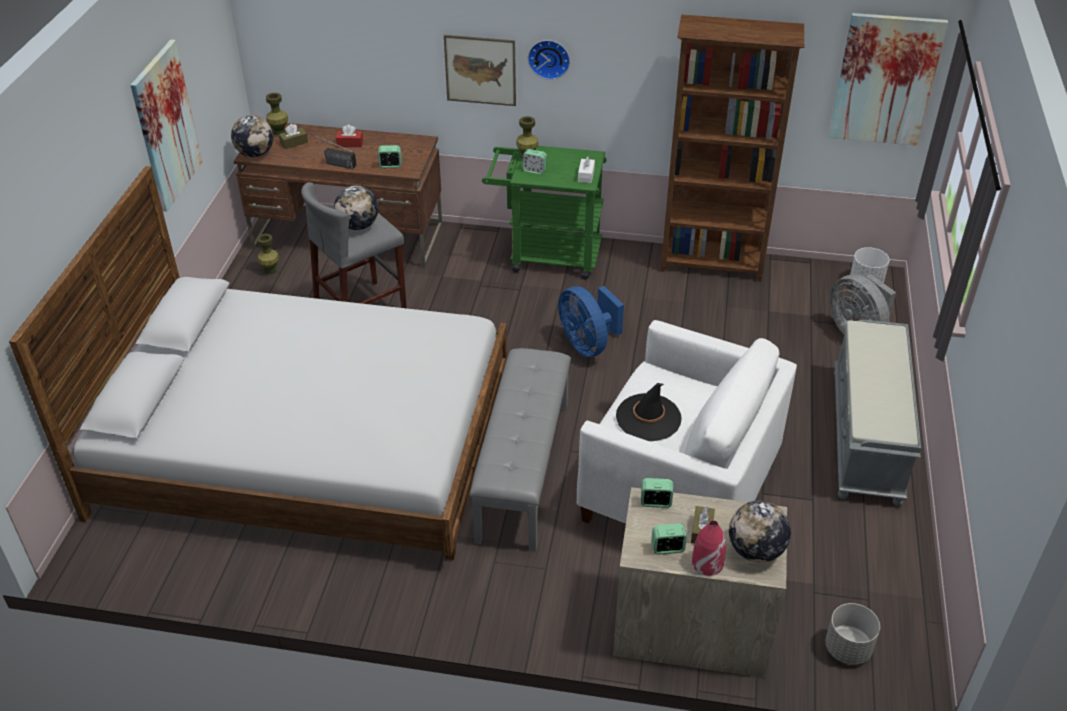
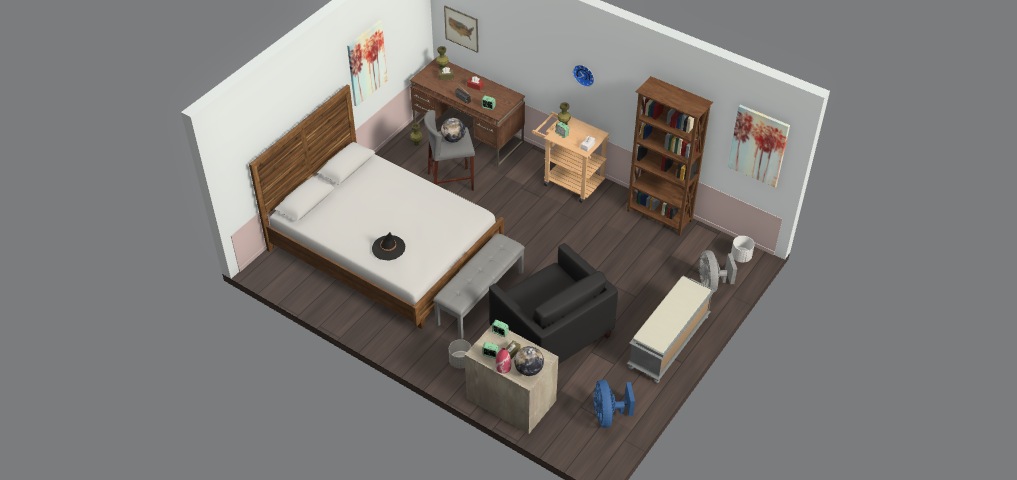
camera: 25 degrees right, 5 degrees up
(255, 154) = (423, 78): globe -> none
(480, 70) = (549, 68): picture -> picture (461, 28)
(546, 255) = (569, 180): green cart -> beige cart
(588, 344) = (556, 241): blue fan -> blue fan (608, 415)
(648, 418) = (534, 292): black hat -> black hat (388, 248)
(678, 489) = (550, 334): white armchair -> black armchair
(847, 649) = (576, 437): grey planter -> grey planter (460, 361)

